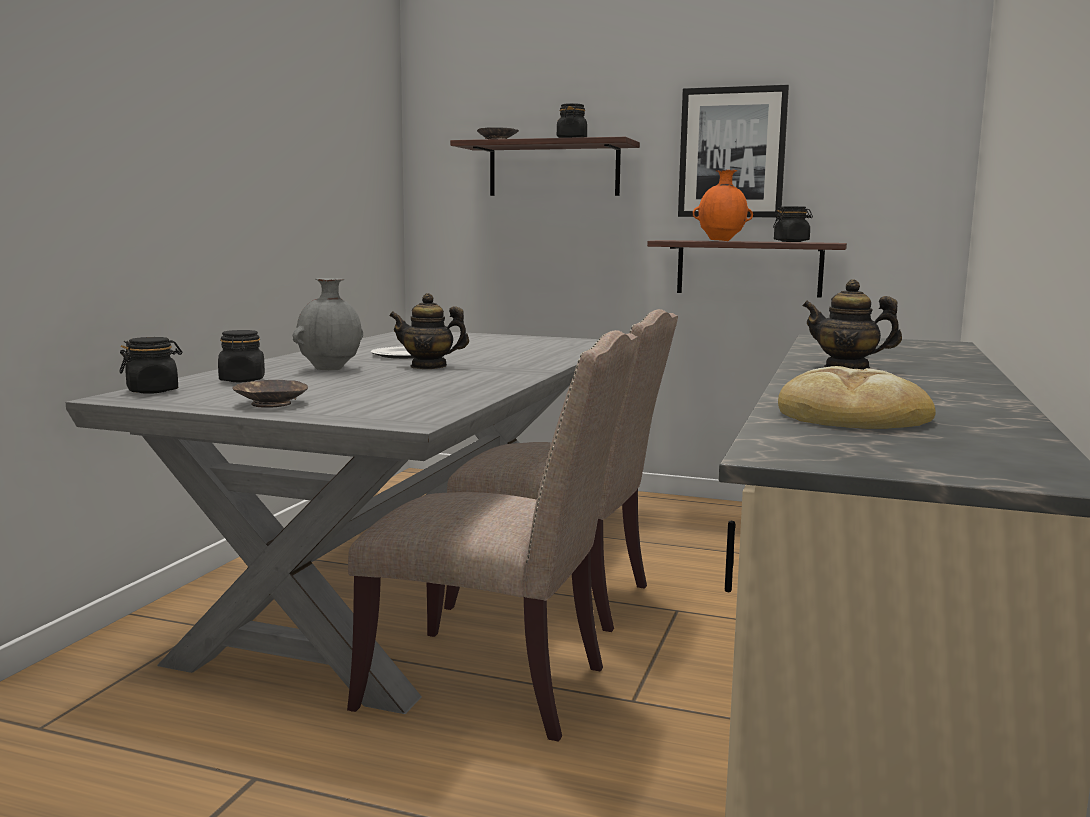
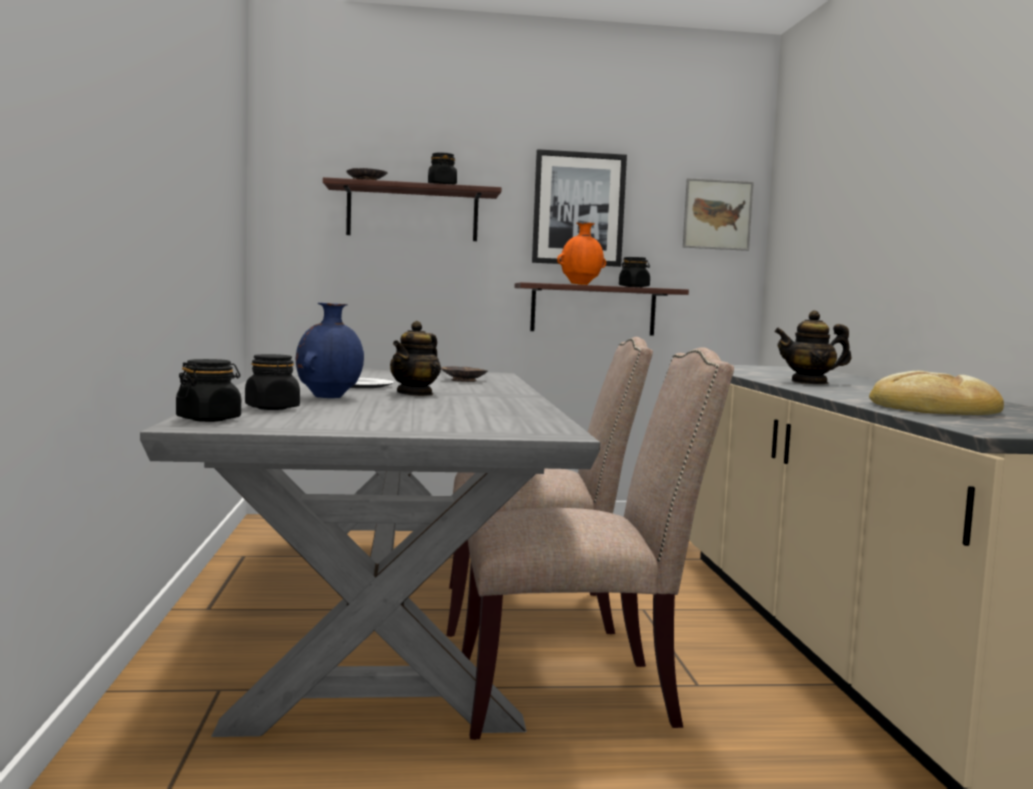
camera: 25 degrees left, 5 degrees down
(270, 403) = (375, 425): brown bowl -> brown bowl (463, 380)
(330, 369) = (329, 397): grey vase -> blue vase
(429, 366) = (415, 393): teapot -> teapot turned 45 degrees counterclockwise
(907, 148) = (717, 214): none -> picture

